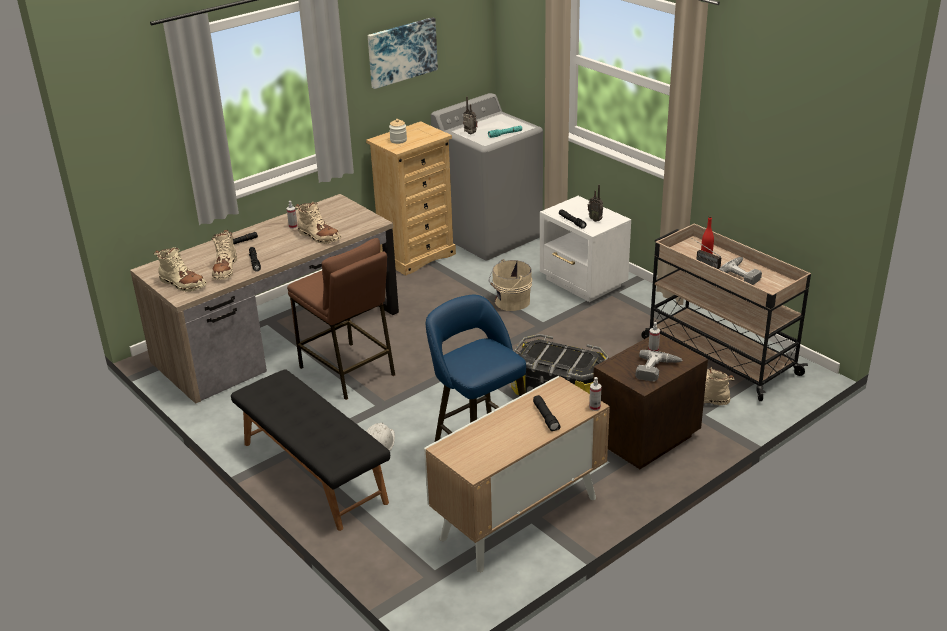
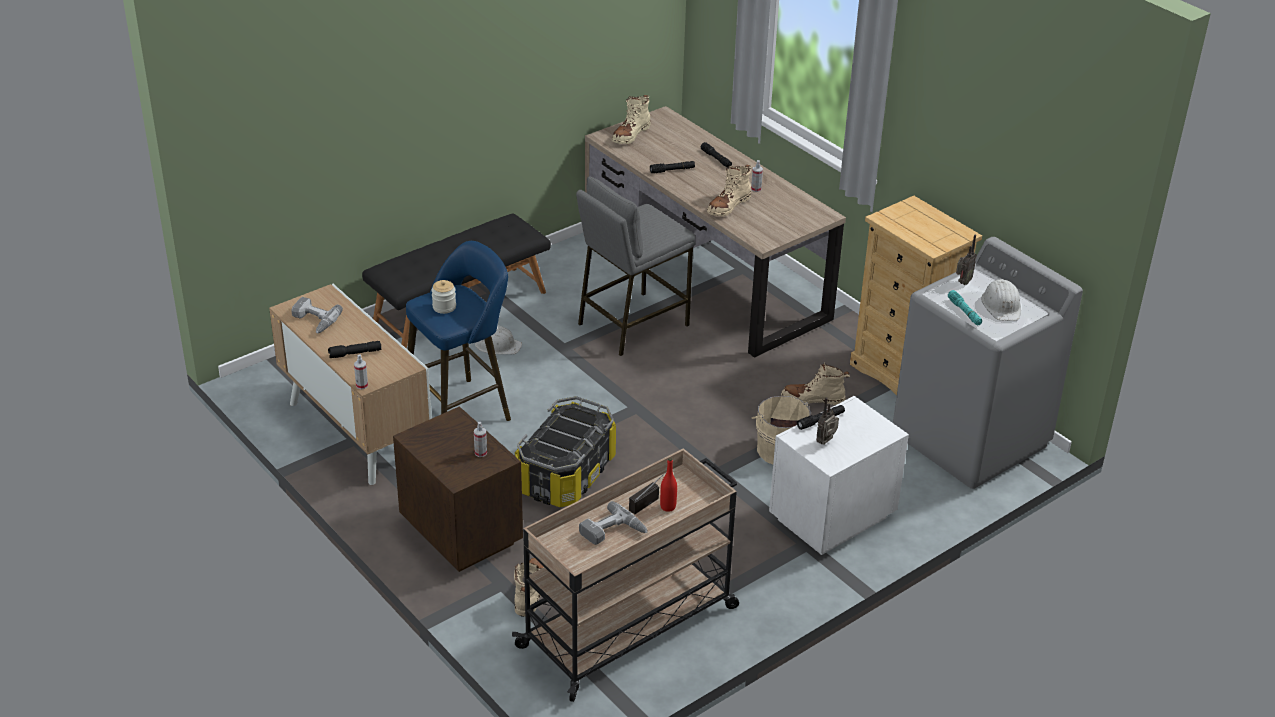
camera: 90 degrees right, 5 degrees up
(225, 269) = (658, 155): beige boot -> beige boot (813, 399)
(347, 371) = (632, 324): brown stool -> grey stool
(398, 140) = (910, 218): jar -> jar (444, 307)
(401, 52) = (982, 132): picture -> none
(495, 124) = (1001, 305): none -> white hard hat
(657, 370) = (439, 451): power drill -> power drill (313, 321)

